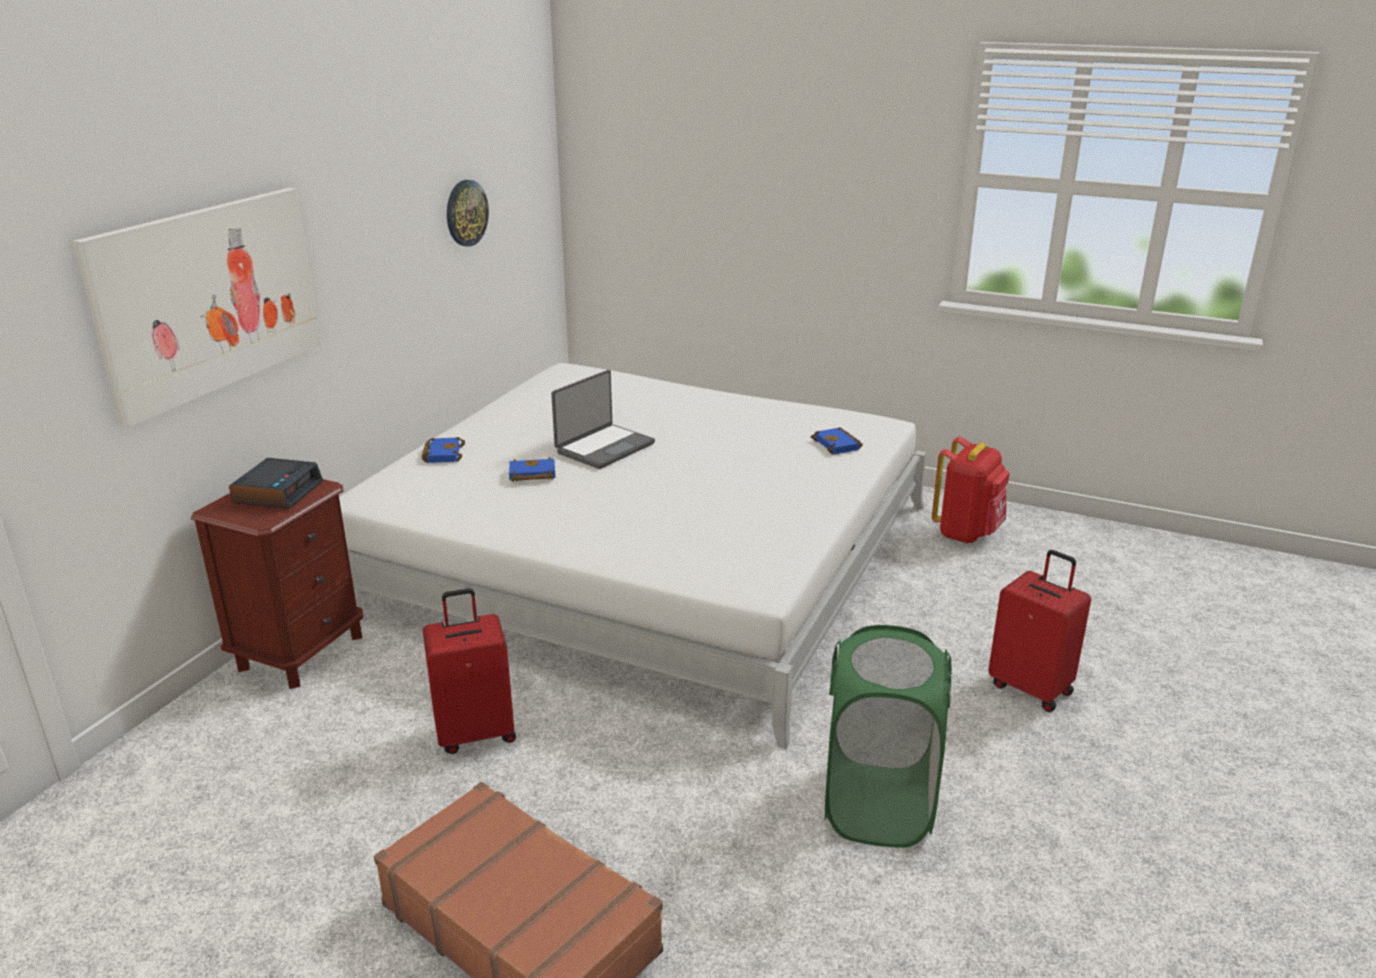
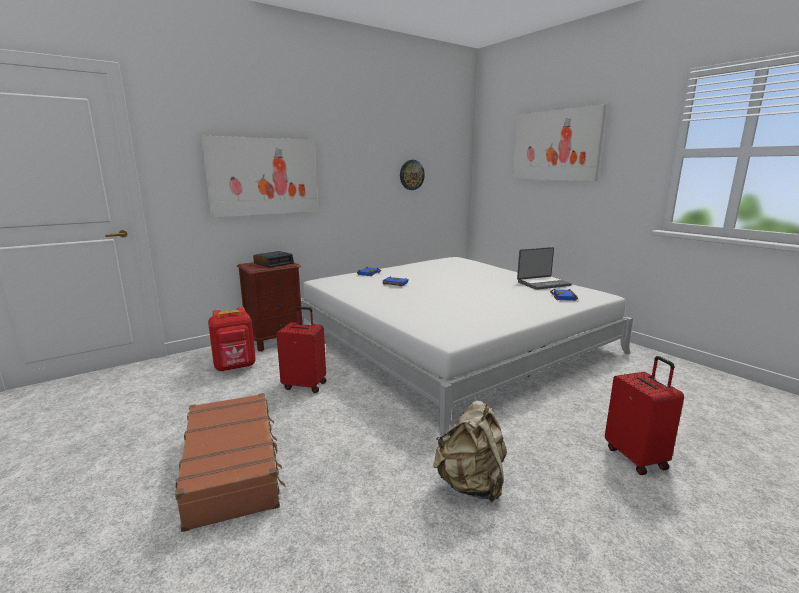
camera: 30 degrees right, 10 degrees down
(604, 447) = (438, 280): laptop -> laptop (543, 283)
(749, 142) = (555, 145): none -> picture
(878, 806) = (471, 484): green laundry basket -> beige backpack
(967, 533) = (650, 370): red backpack -> red backpack (235, 367)

